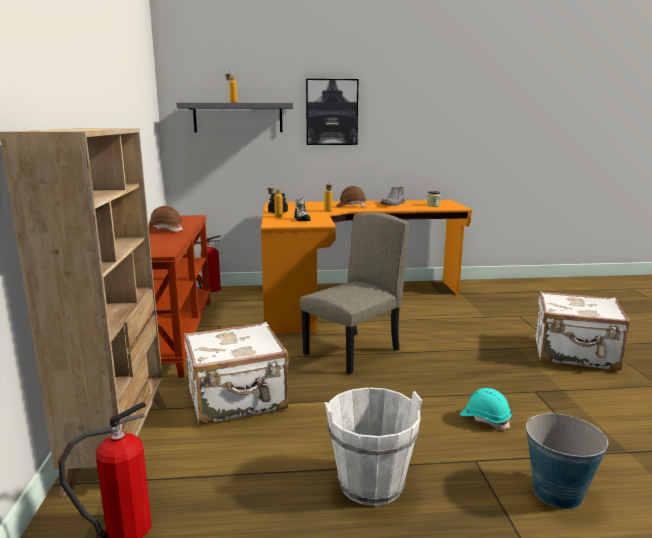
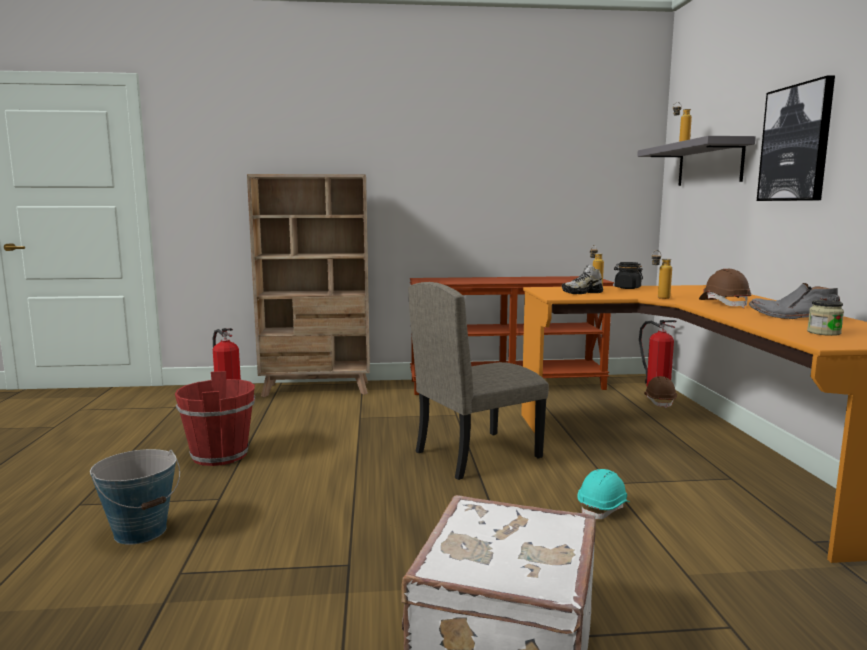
camera: 90 degrees right, 5 degrees down
(164, 230) = (515, 279): brown hard hat -> brown hard hat (659, 402)
(238, 400) = (369, 412): white suitcase -> none
(352, 352) = (477, 454): beige chair -> beige chair turned 105 degrees clockwise
(371, 483) = (220, 455): white bucket -> red bucket
(485, 419) = (290, 514): turquoise hard hat -> turquoise hard hat (603, 508)

